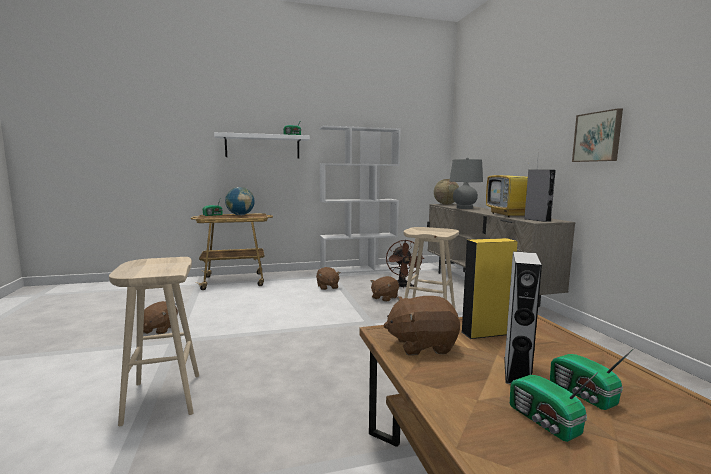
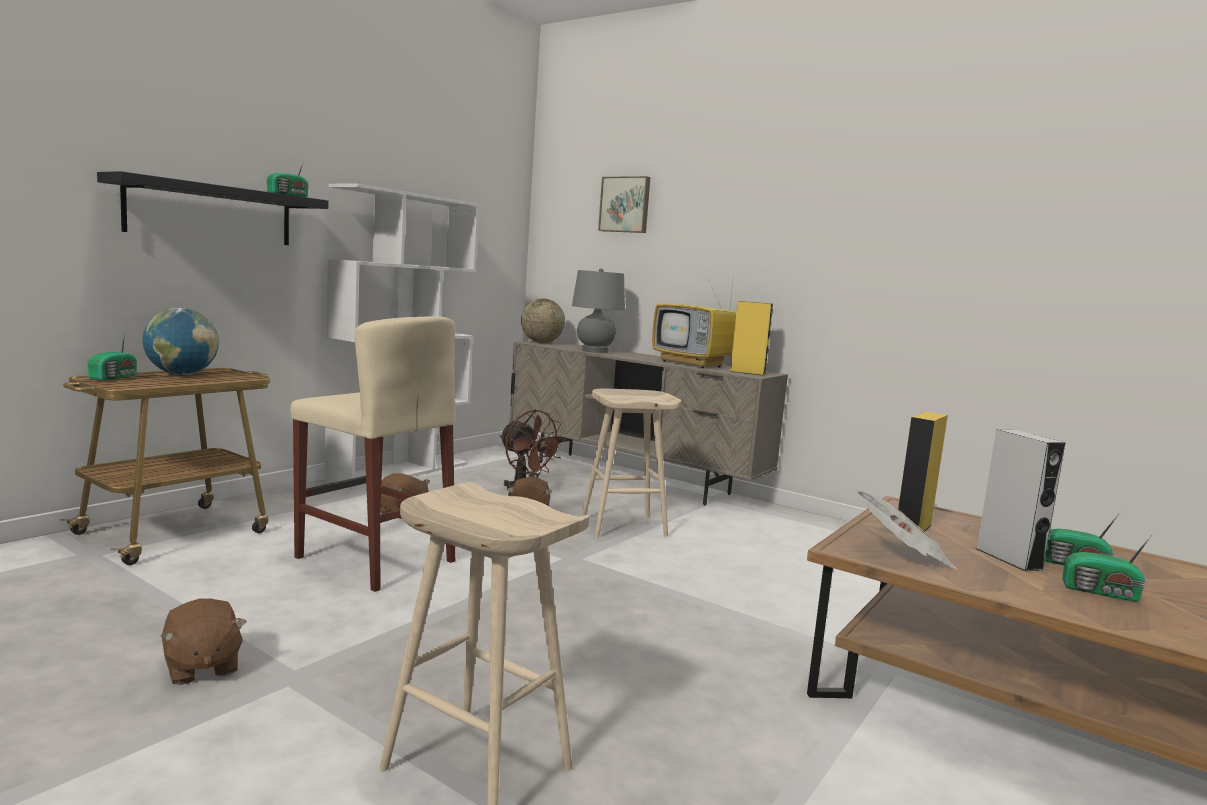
camera: 40 degrees left, 0 degrees up
(262, 146) = (211, 213): white shelf -> black shelf
(281, 304) = (375, 559): none -> beige stool
(422, 345) = (902, 555): brown plush toy -> newspaper
(537, 220) = (747, 372): grey speaker -> yellow speaker
(598, 137) = (820, 264): picture -> picture (625, 204)

